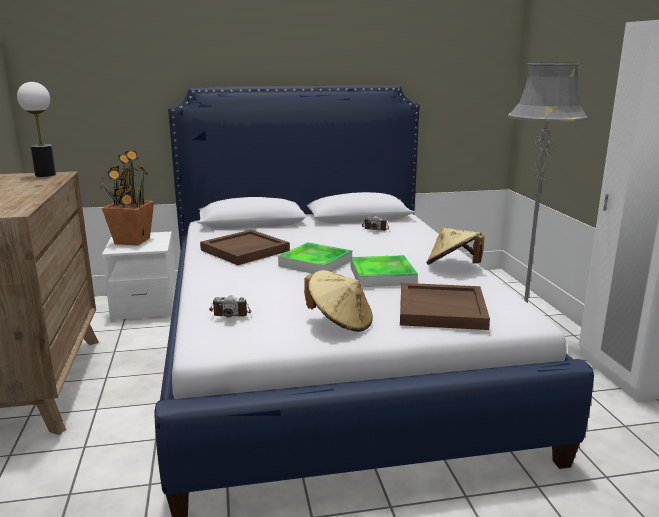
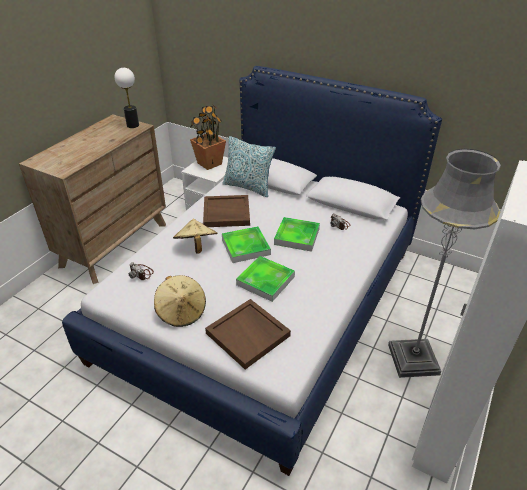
camera: 40 degrees right, 20 degrees up
(233, 231) = (248, 187): none -> pillow
(352, 244) = (297, 236): none -> tray
(452, 267) = (324, 295): beige hat -> beige hat (196, 246)

